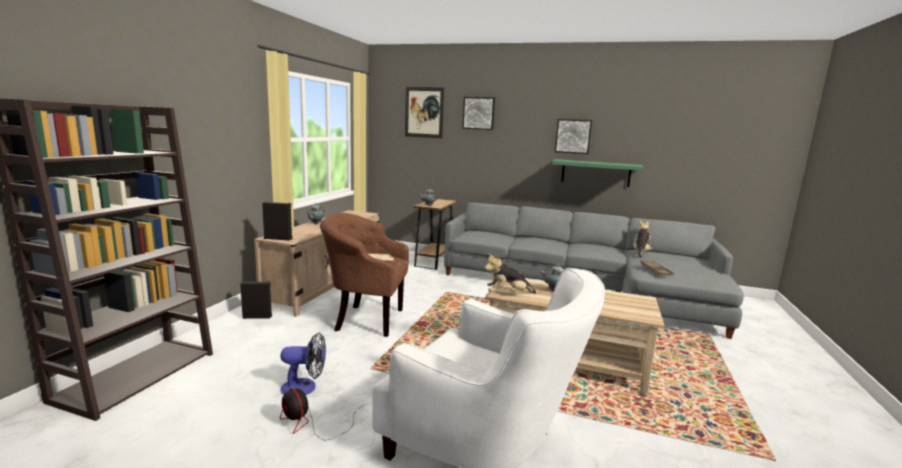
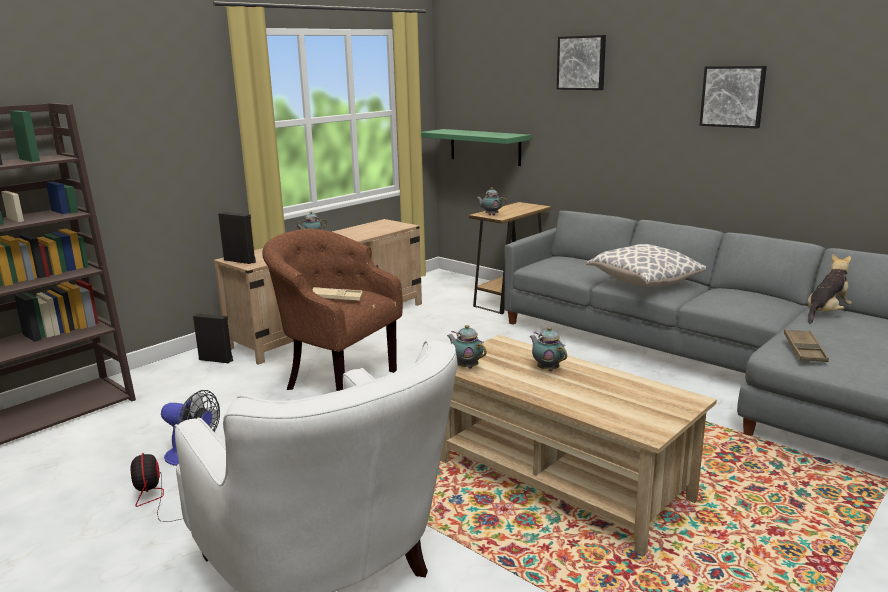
camera: 25 degrees right, 5 degrees up
(424, 112) = (505, 65): picture -> none
(507, 294) = (466, 366): plush toy -> teapot
(537, 242) = (643, 282): none -> pillow
(595, 173) = (773, 162): green shelf -> green shelf (485, 147)

